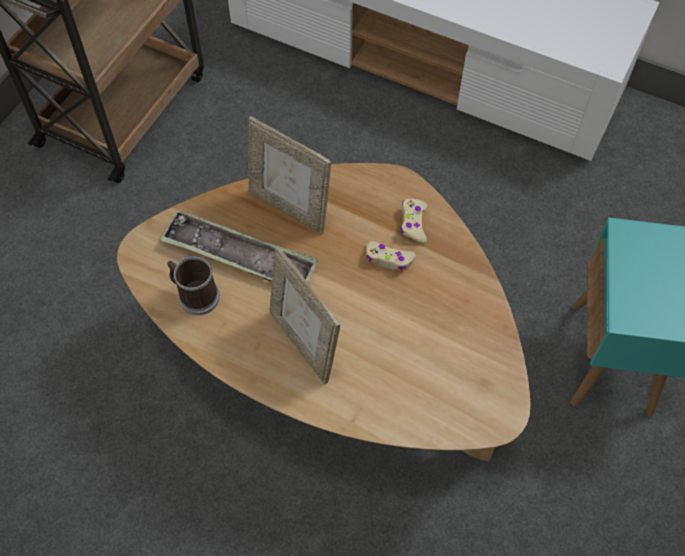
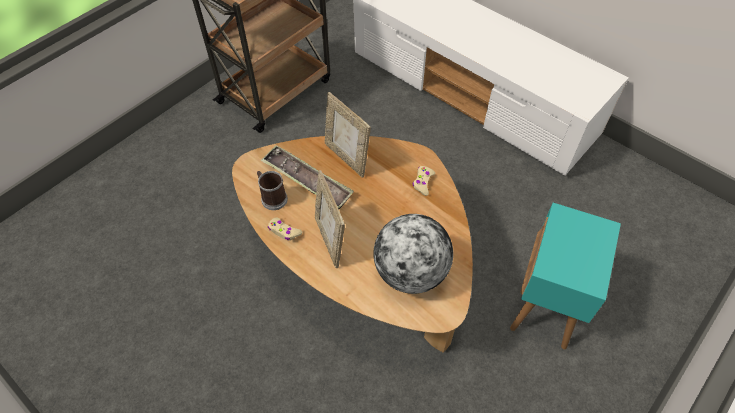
camera: 15 degrees right, 5 degrees down
(389, 259) = (400, 201): beige game controller -> beige game controller (284, 231)
(435, 366) = (411, 273): none -> globe

